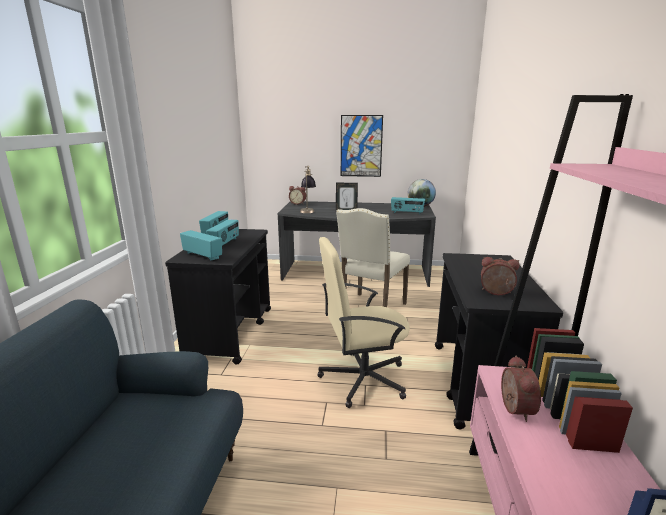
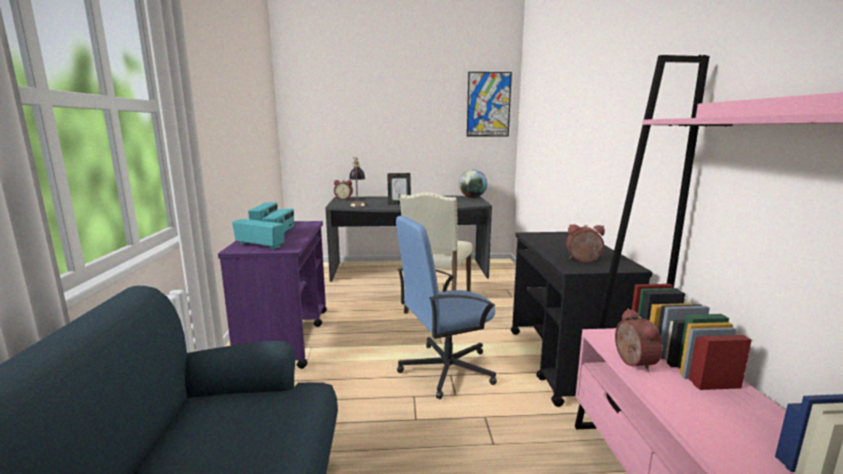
camera: 10 degrees left, 5 degrees down
(230, 332) = (286, 336): black cart -> purple cart
(361, 146) = (408, 137): picture -> picture (488, 104)
(362, 379) = (445, 369): beige office chair -> blue office chair
(407, 213) = (462, 203): radio -> none

